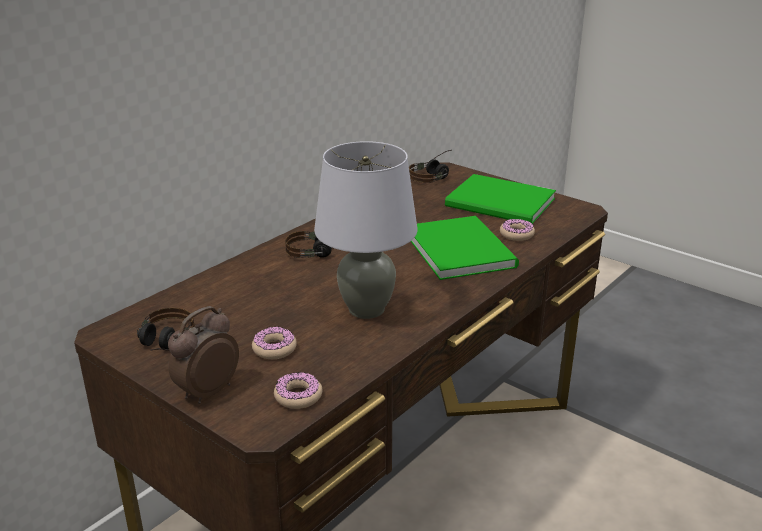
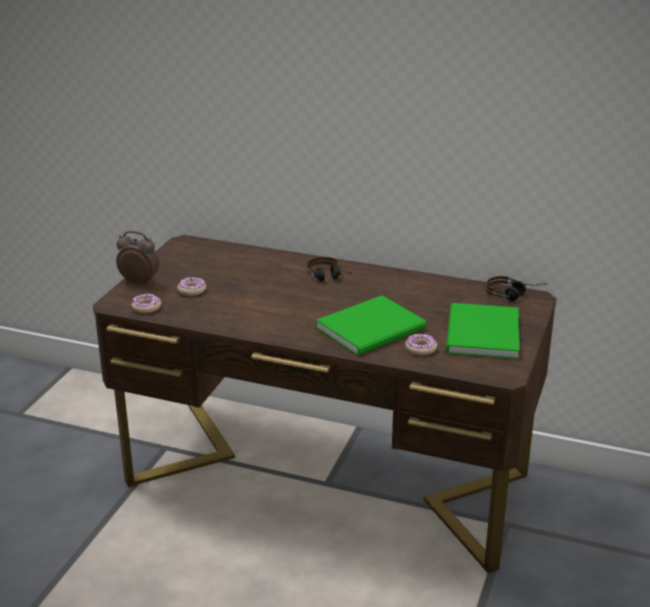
camera: 70 degrees right, 0 degrees up
(163, 345) = (179, 259): headphones -> none
(366, 309) = (255, 309): grey table lamp -> none

